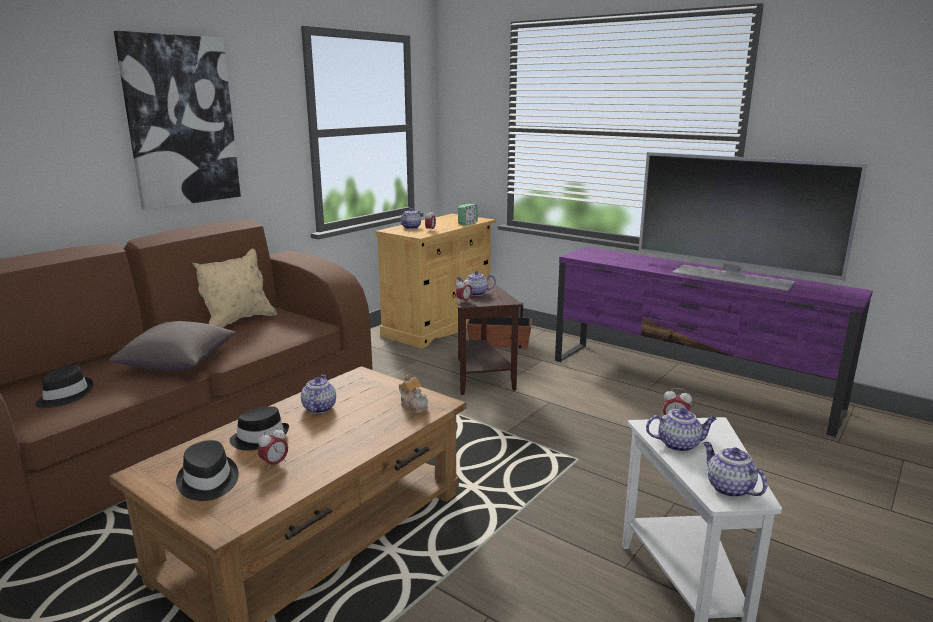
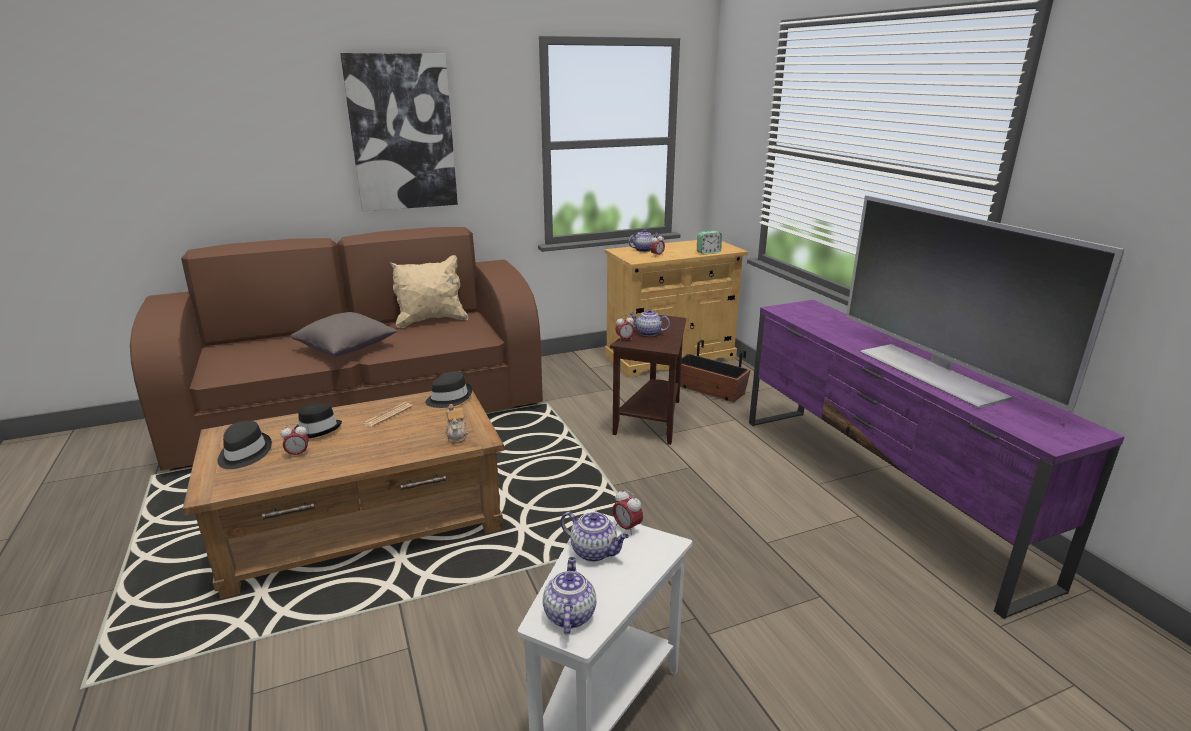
camera: 30 degrees right, 5 degrees up
(65, 395) = (250, 358): black hat -> black hat (449, 398)
(319, 408) = (387, 415): teapot -> newspaper

